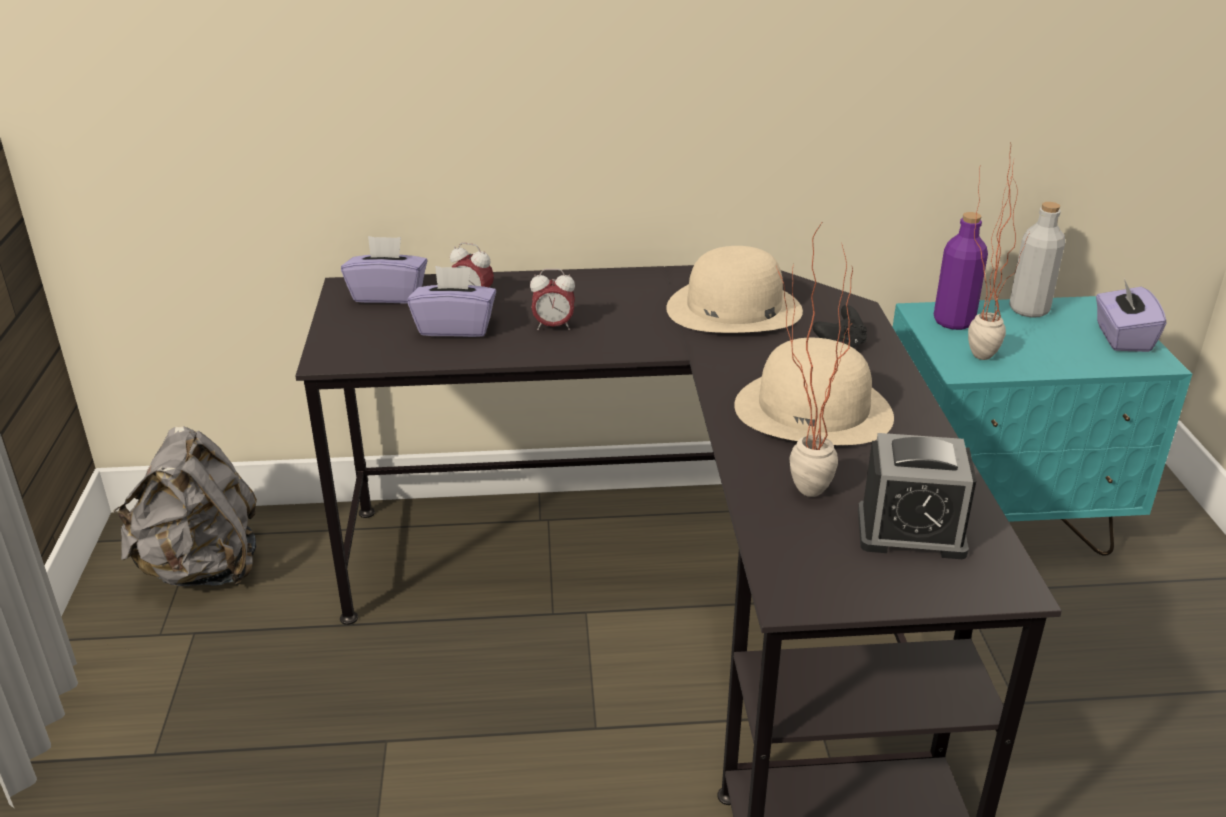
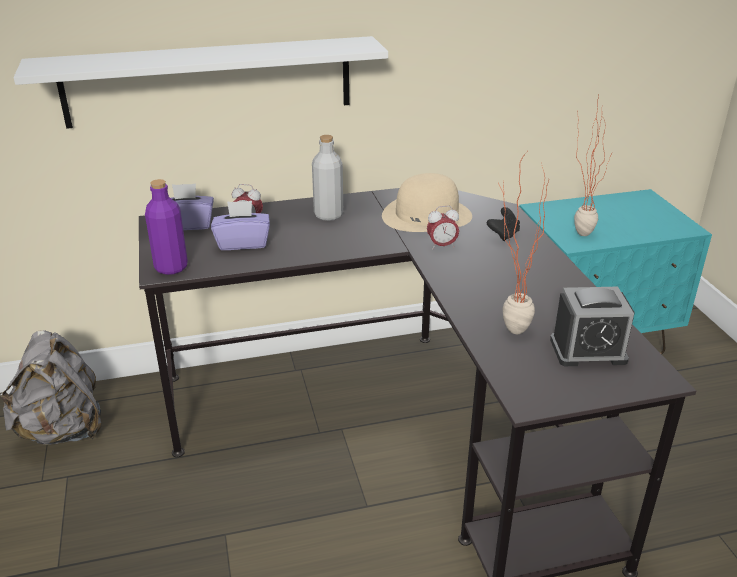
camera: 10 degrees left, 0 degrees up
(431, 93) = (209, 82): none -> white shelf
(553, 326) = (310, 237): alarm clock -> alarm clock (442, 246)
(814, 410) = (500, 277): beige hat -> none
(953, 321) = (559, 213): purple bottle -> purple bottle (171, 267)
(1029, 310) = (602, 202): grey bottle -> grey bottle (328, 215)
(1122, 338) = (663, 215): purple tissue box -> none

